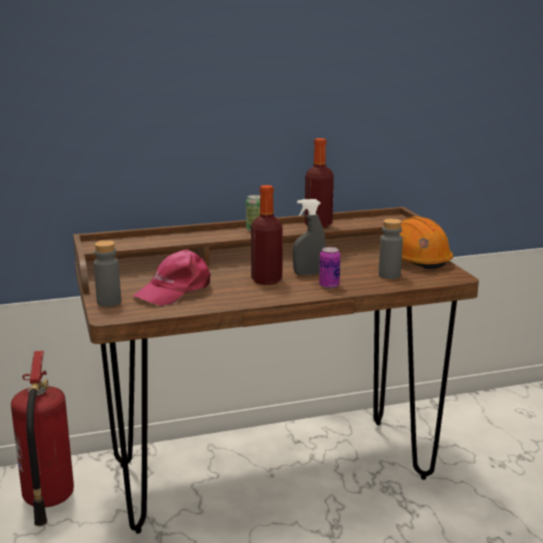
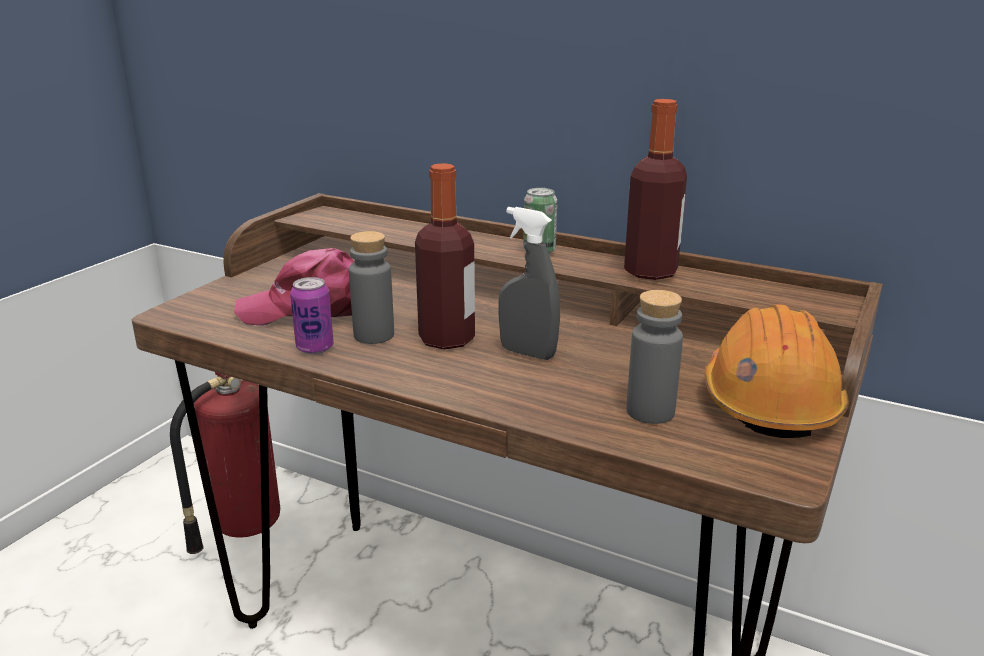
camera: 45 degrees right, 5 degrees up
(109, 302) = (216, 296): grey bottle -> grey bottle (374, 335)
(329, 285) = (507, 387): can -> can (315, 348)

